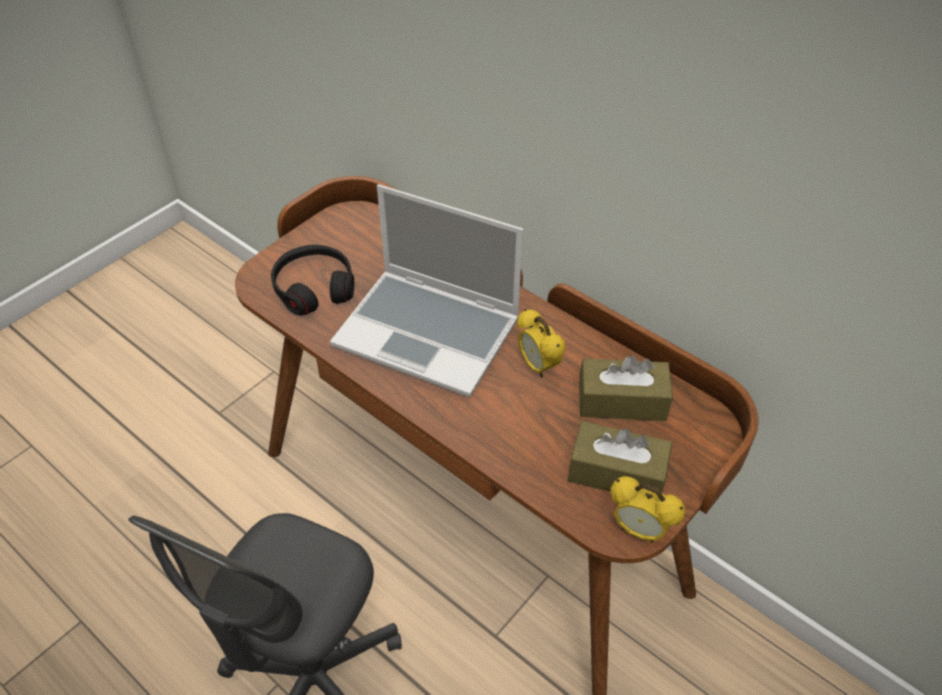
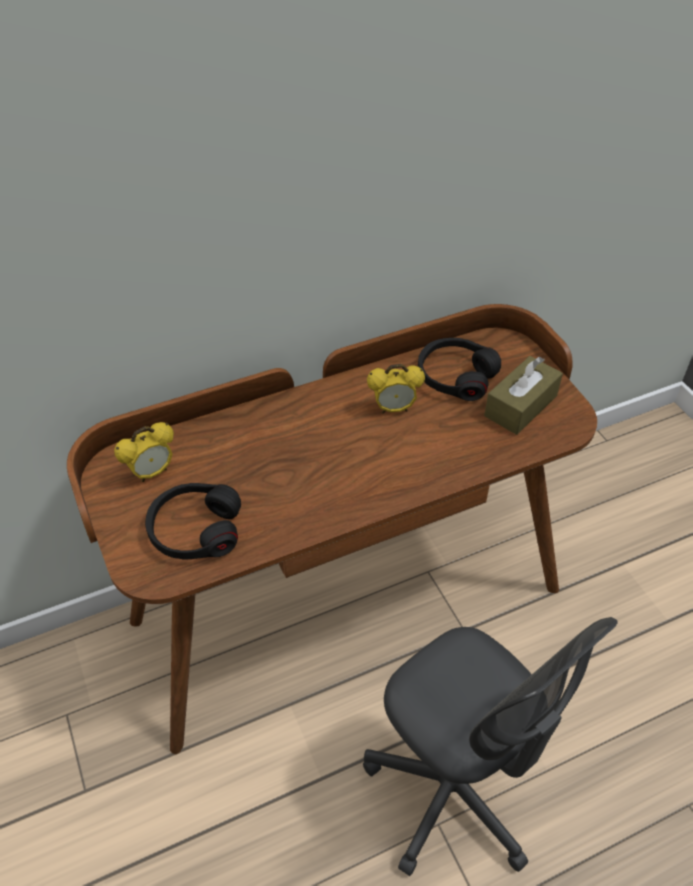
camera: 65 degrees left, 0 degrees up
(430, 333) = (314, 463): laptop -> none
(622, 401) = (455, 376): brown tissue box -> black headphones
(639, 530) = (575, 414): alarm clock -> alarm clock (152, 473)

